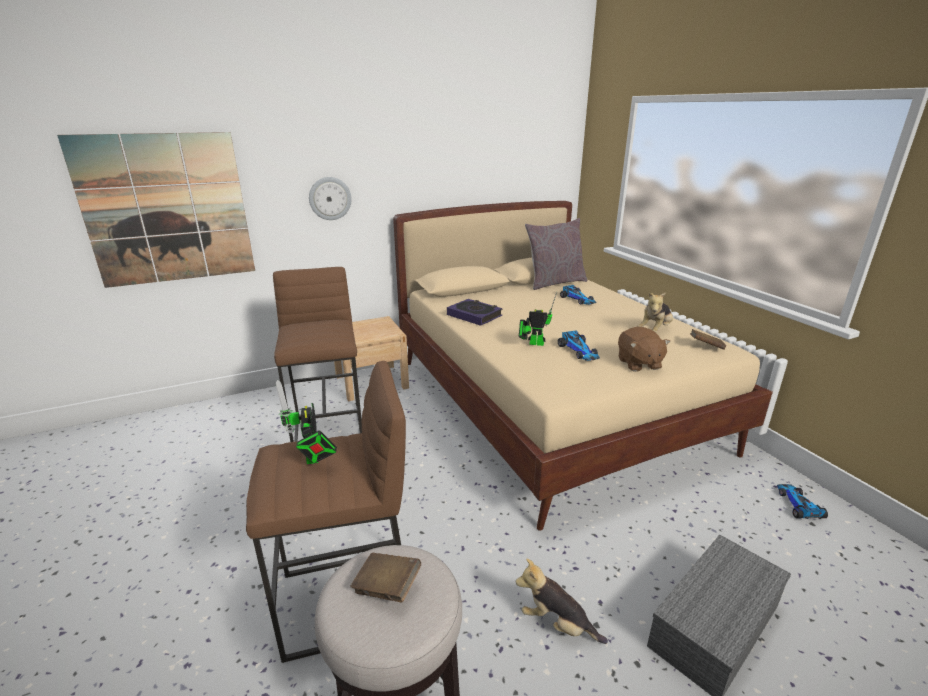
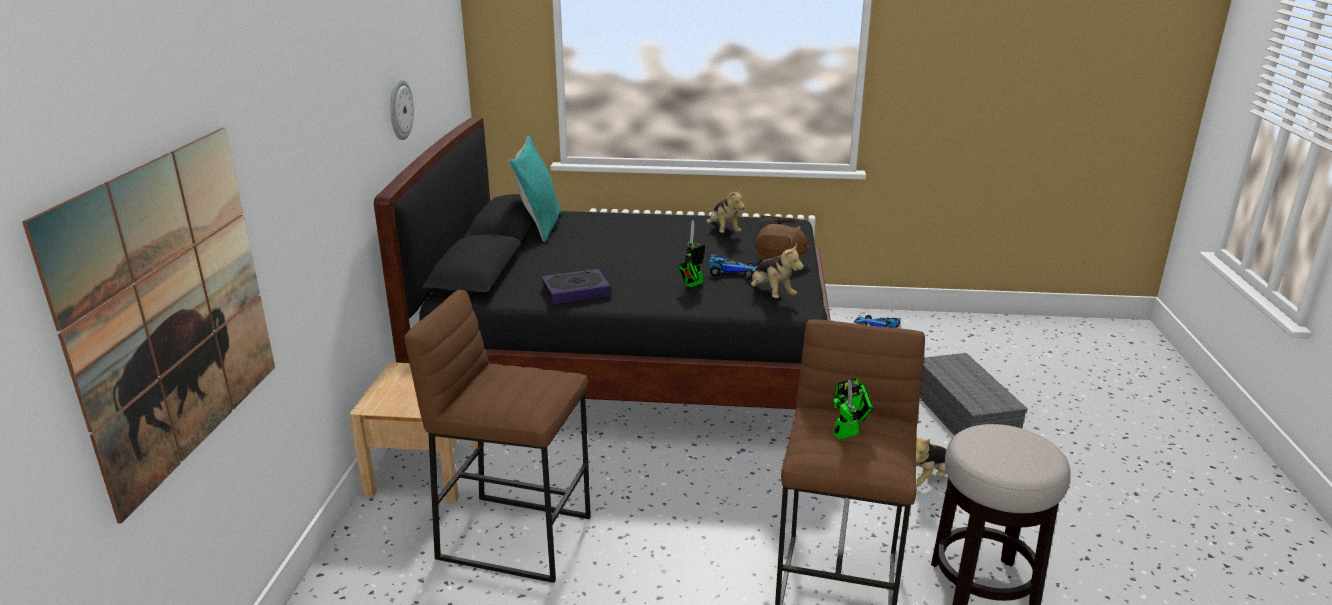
camera: 60 degrees left, 0 degrees up
(312, 459) = (849, 433): toy robot -> toy robot turned 45 degrees counterclockwise
(330, 198) = (318, 200): wall clock -> wall clock (400, 109)
(387, 587) = (1006, 448): brown book -> none
(550, 402) = (633, 365): beige bed -> black bed
(554, 282) = (539, 226): grey pillow -> turquoise pillow
(559, 374) = (770, 294): none -> plush toy
(578, 299) = (606, 233): toy car -> none

